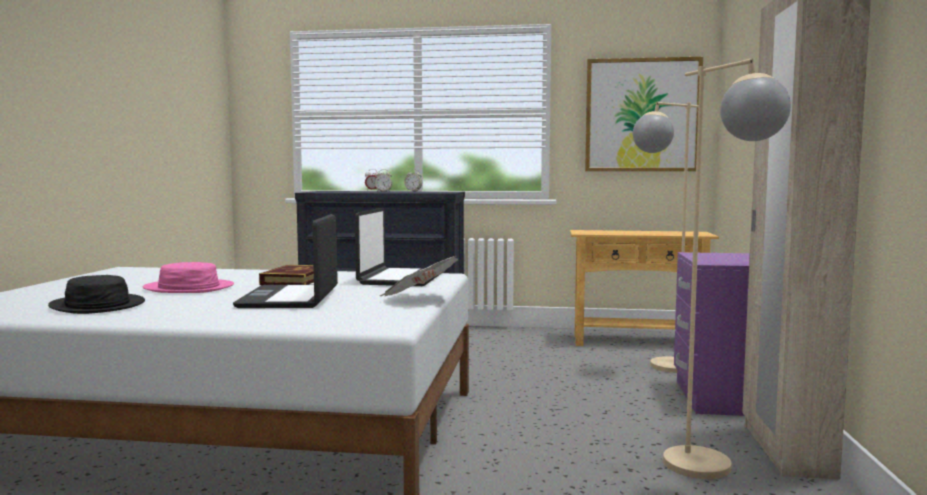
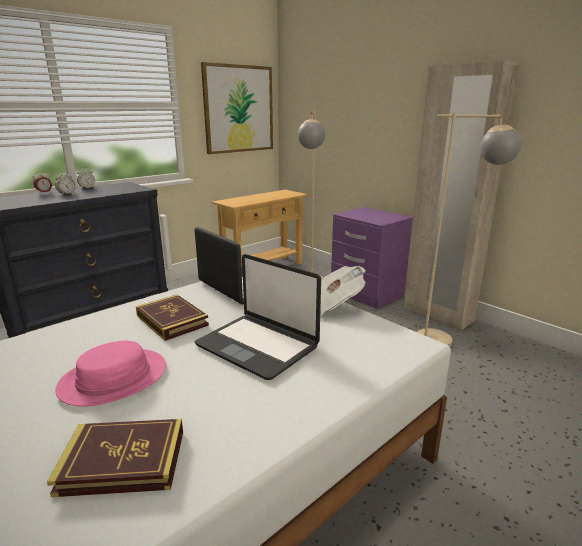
camera: 50 degrees left, 15 degrees up
(97, 305) = (123, 462): black hat -> book

